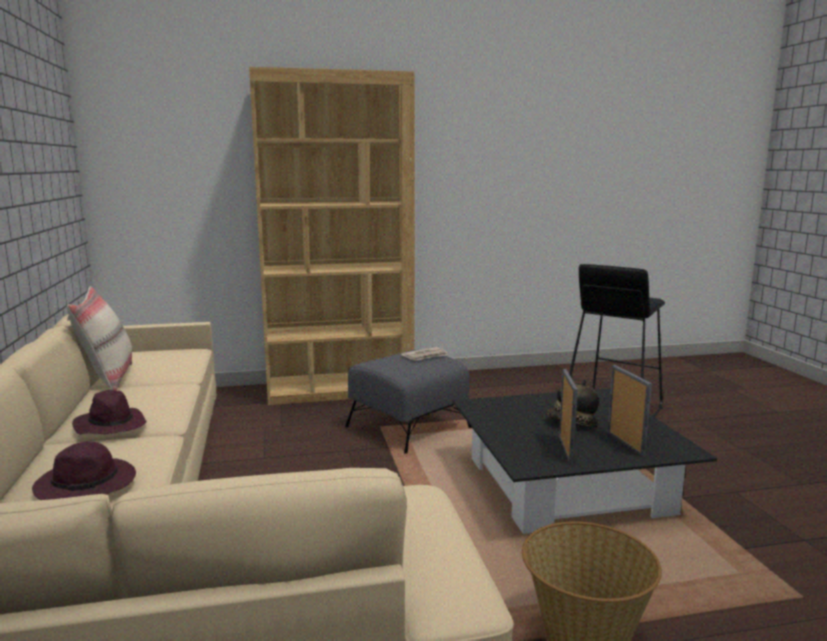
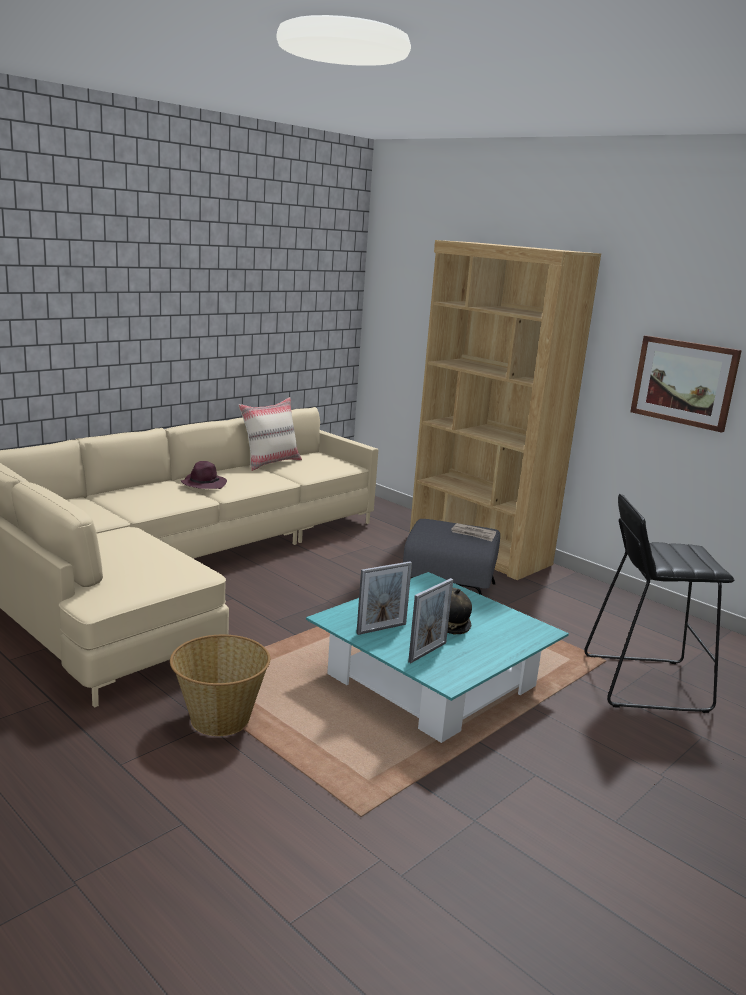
camera: 55 degrees right, 5 degrees up
(88, 486) = (132, 501): purple hat -> none
(490, 183) = (684, 382): none -> picture
(565, 485) = (431, 680): black coffee table -> turquoise coffee table

